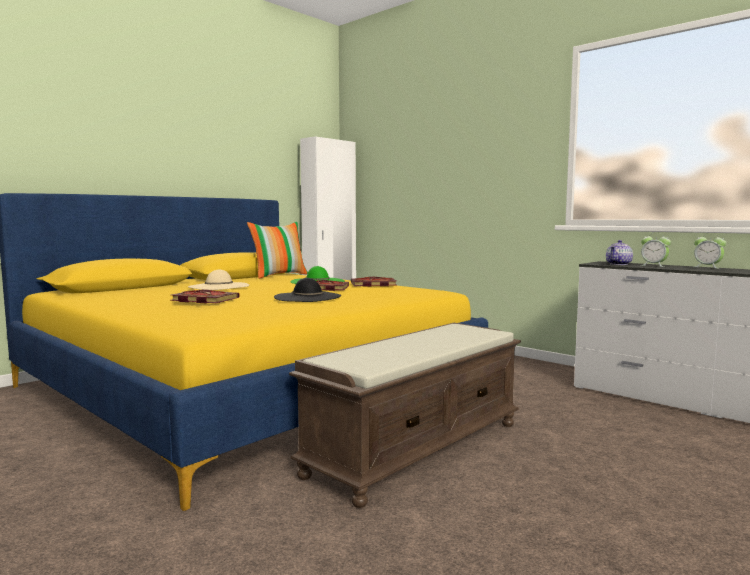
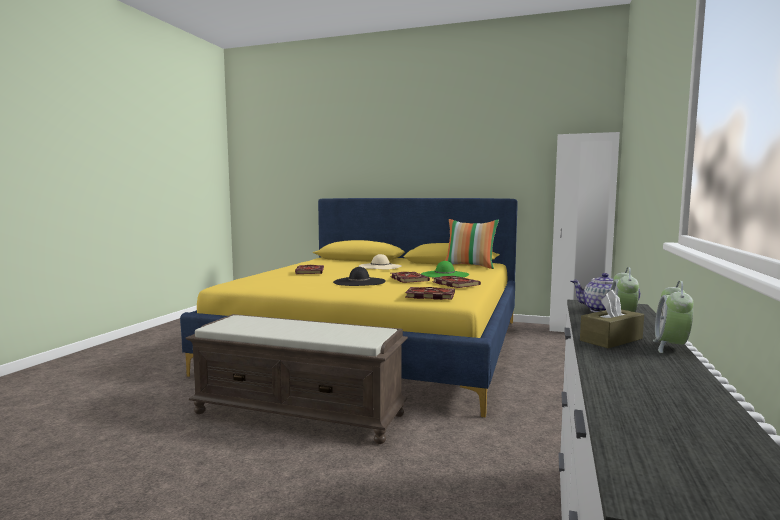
camera: 65 degrees right, 0 degrees up
(418, 292) = (429, 296): none -> book
(694, 269) = (611, 339): none -> brown tissue box

